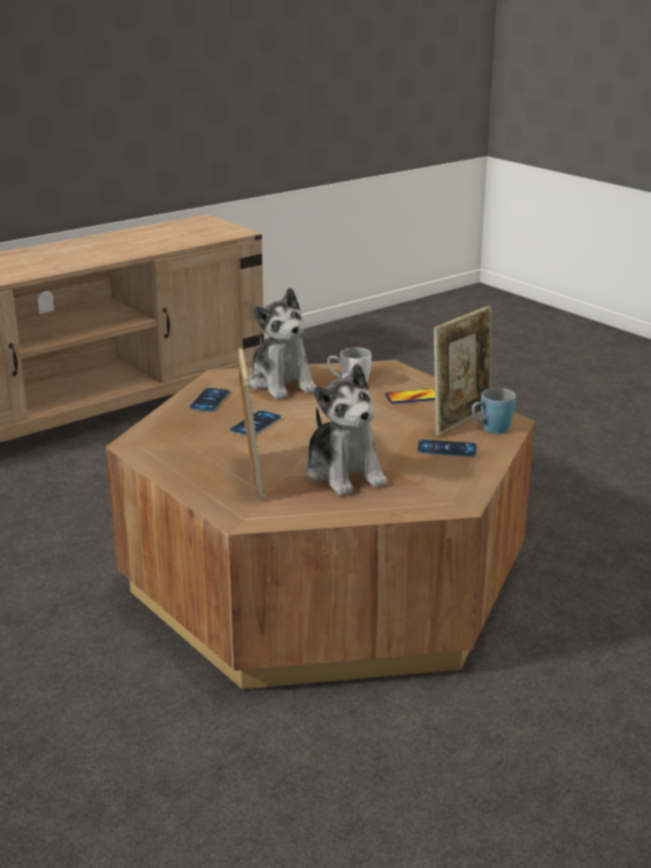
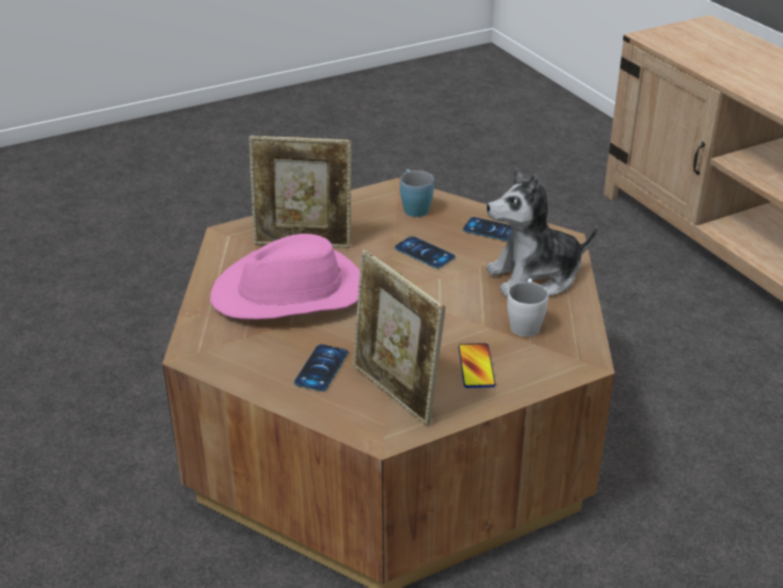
camera: 100 degrees right, 10 degrees up
(344, 473) = (290, 293): plush toy -> pink hat
(490, 429) = (362, 412): blue mug -> blue mug (413, 207)

